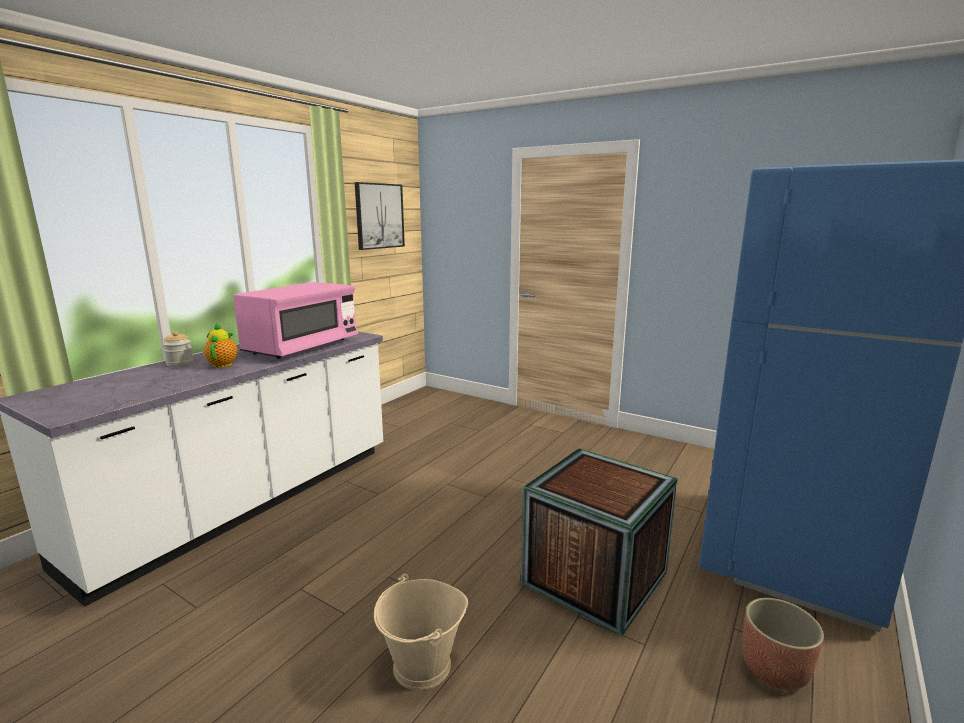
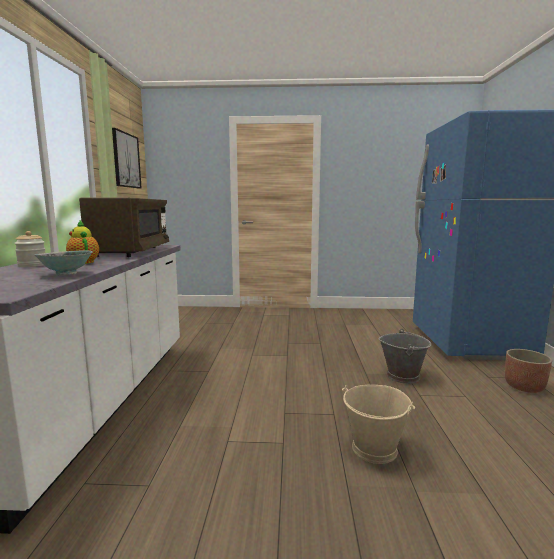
camera: 30 degrees left, 5 degrees down
(165, 387) = (66, 274): none -> bowl
(302, 347) = (131, 252): pink microwave -> brown microwave
(594, 578) = (403, 376): crate -> grey bucket

